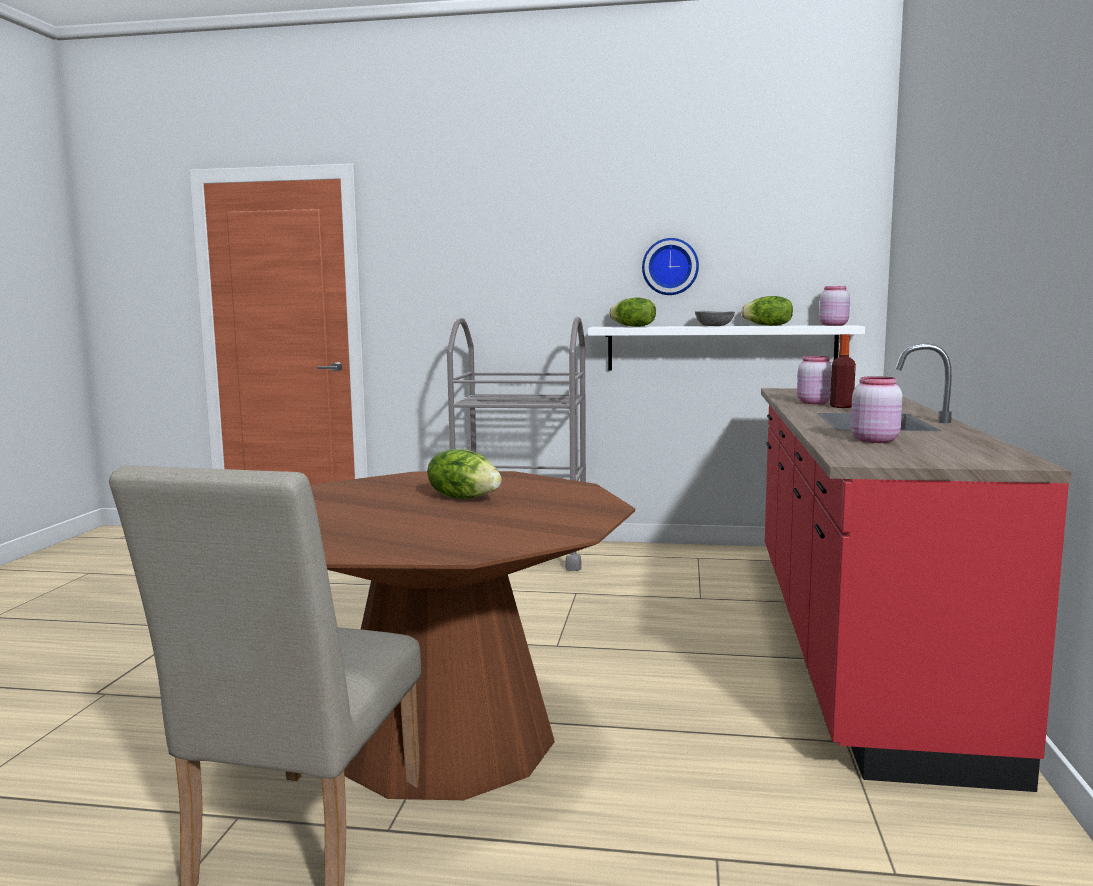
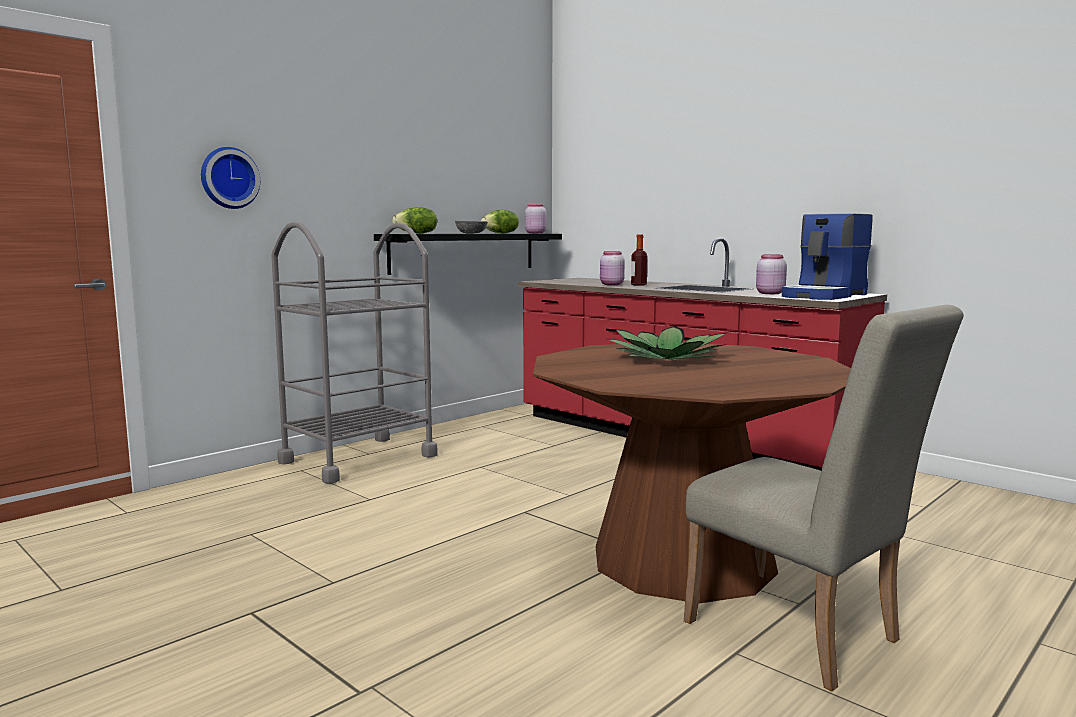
camera: 55 degrees left, 0 degrees up
(464, 497) = (667, 358): lettuce -> potted plant
(670, 266) = (429, 181): wall clock -> wall clock (228, 178)
(720, 348) = (464, 252): white shelf -> black shelf
(915, 456) = (825, 296): none -> coffee machine

